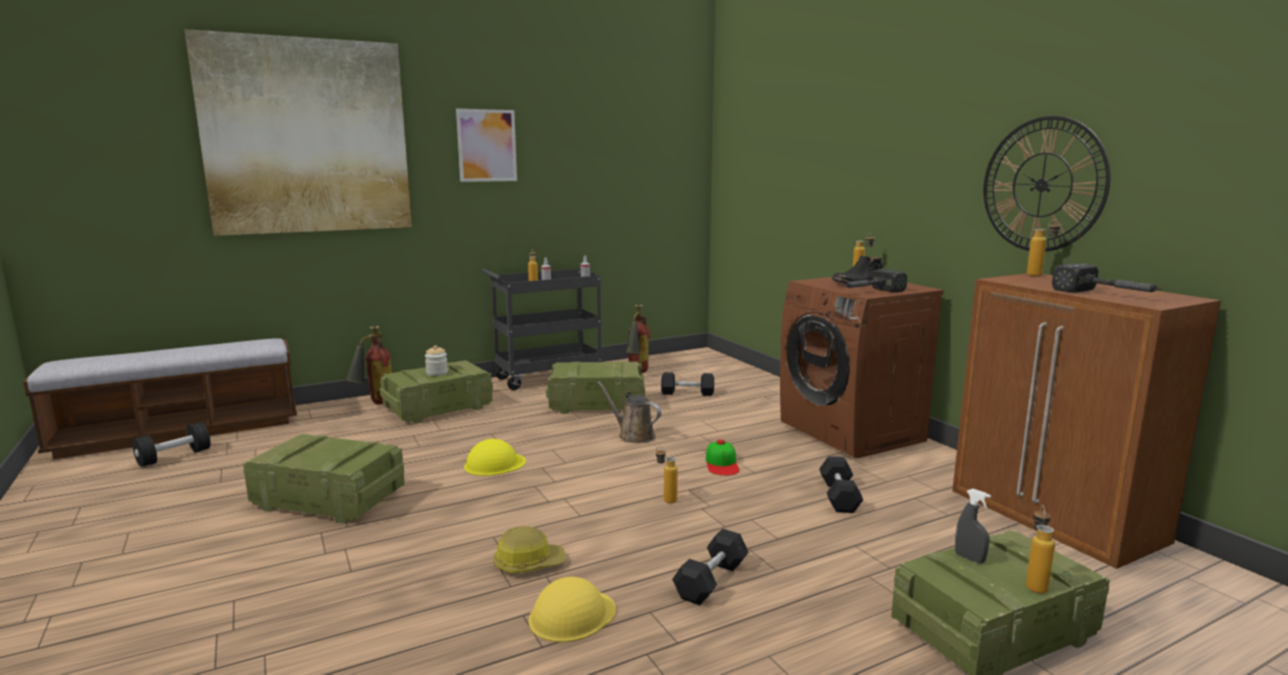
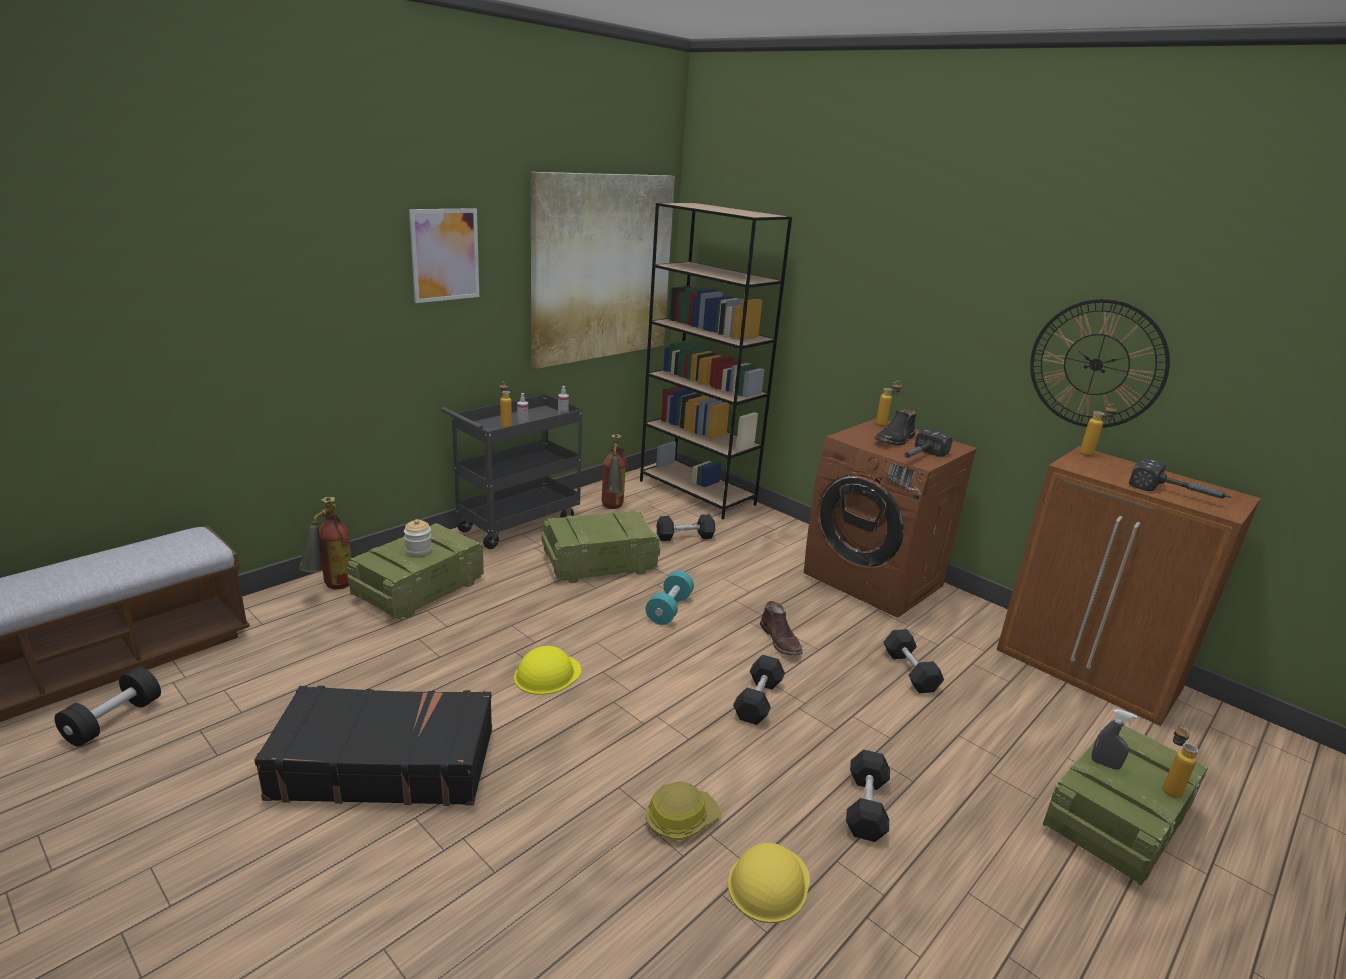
camera: 20 degrees left, 10 degrees up
(307, 137) = (221, 257): picture -> picture (602, 268)
(327, 499) = (384, 762): crate -> black suitcase
(633, 435) = (669, 609): brown watering can -> turquoise dumbbell
(665, 499) = (758, 700): bottle -> black dumbbell
(722, 464) = (781, 641): cap -> brown boot
(723, 367) = (697, 493): none -> beige bookcase

